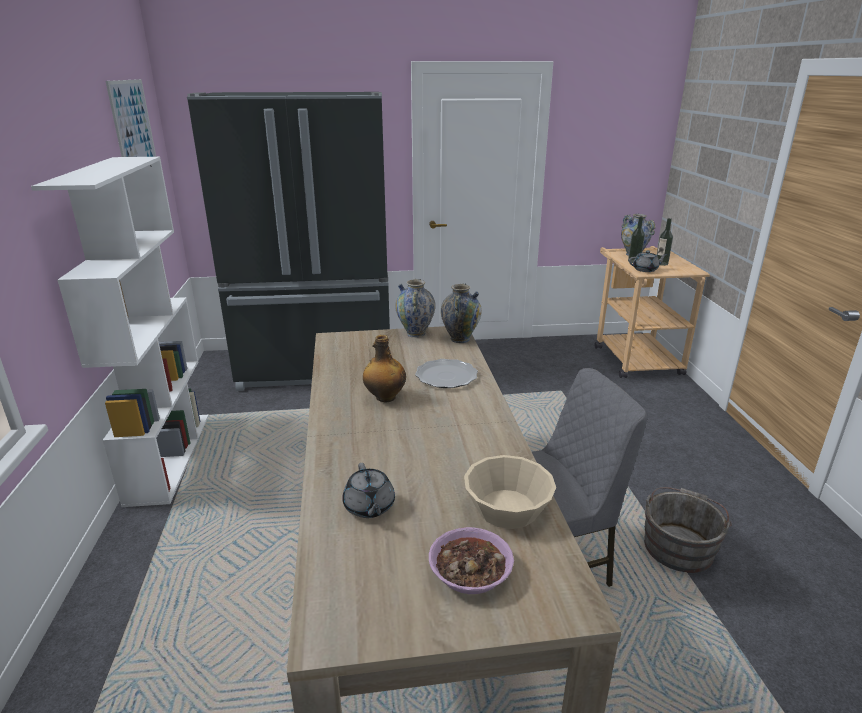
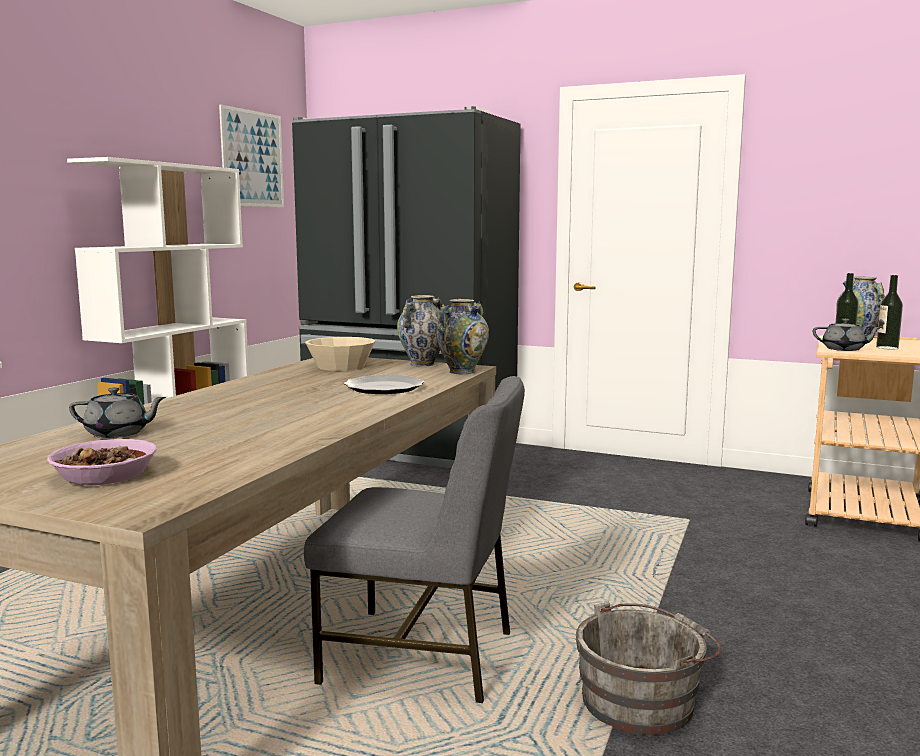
camera: 30 degrees right, 15 degrees down
(369, 507) = (118, 433): grey teapot -> grey teapot turned 105 degrees counterclockwise
(385, 397) = (290, 390): bottle -> none
(507, 507) = (233, 456): beige bowl -> beige bowl (341, 366)

